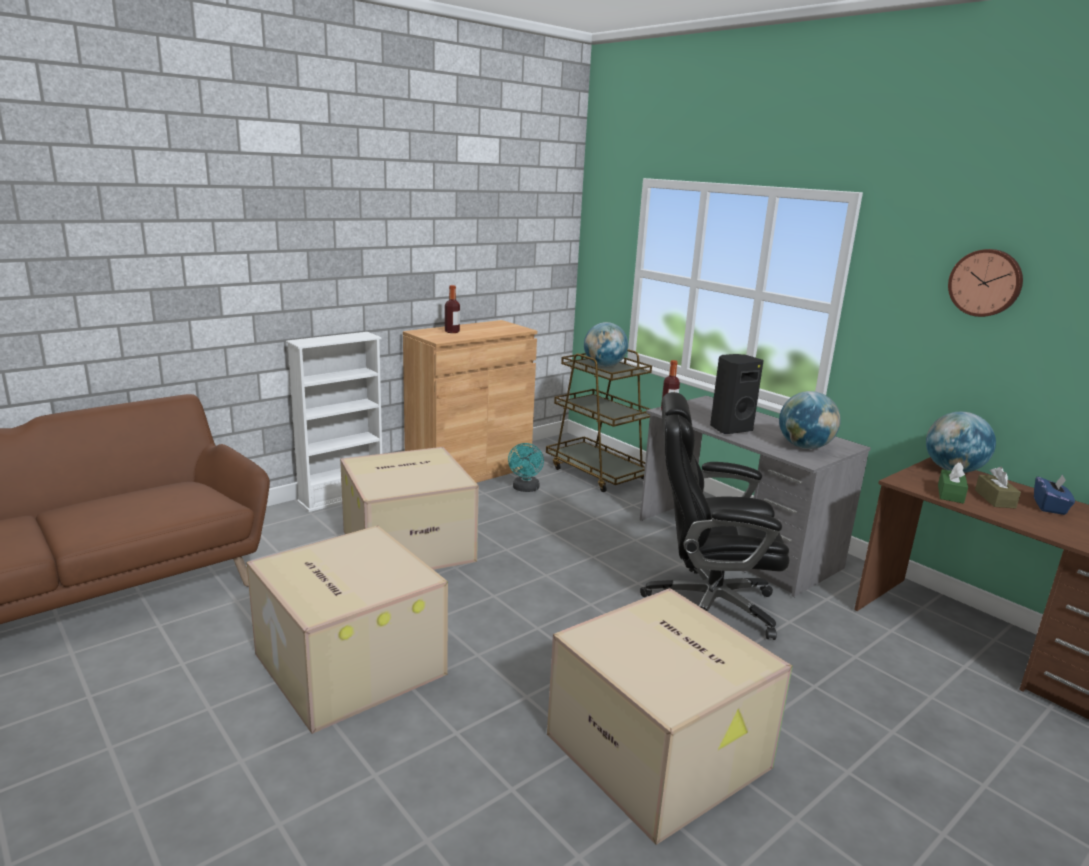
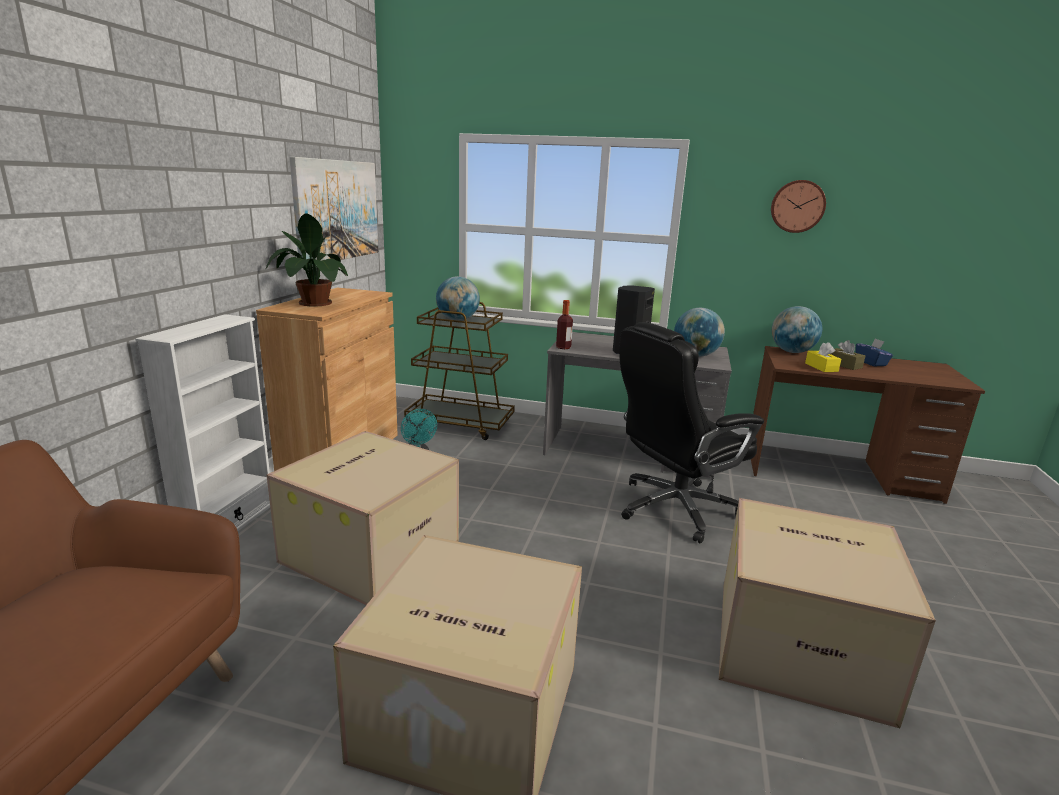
camera: 35 degrees left, 0 degrees up
(452, 332) = (313, 303): bottle -> potted plant
(512, 250) = (337, 210): none -> picture
(950, 494) = (821, 367): green tissue box -> yellow tissue box

